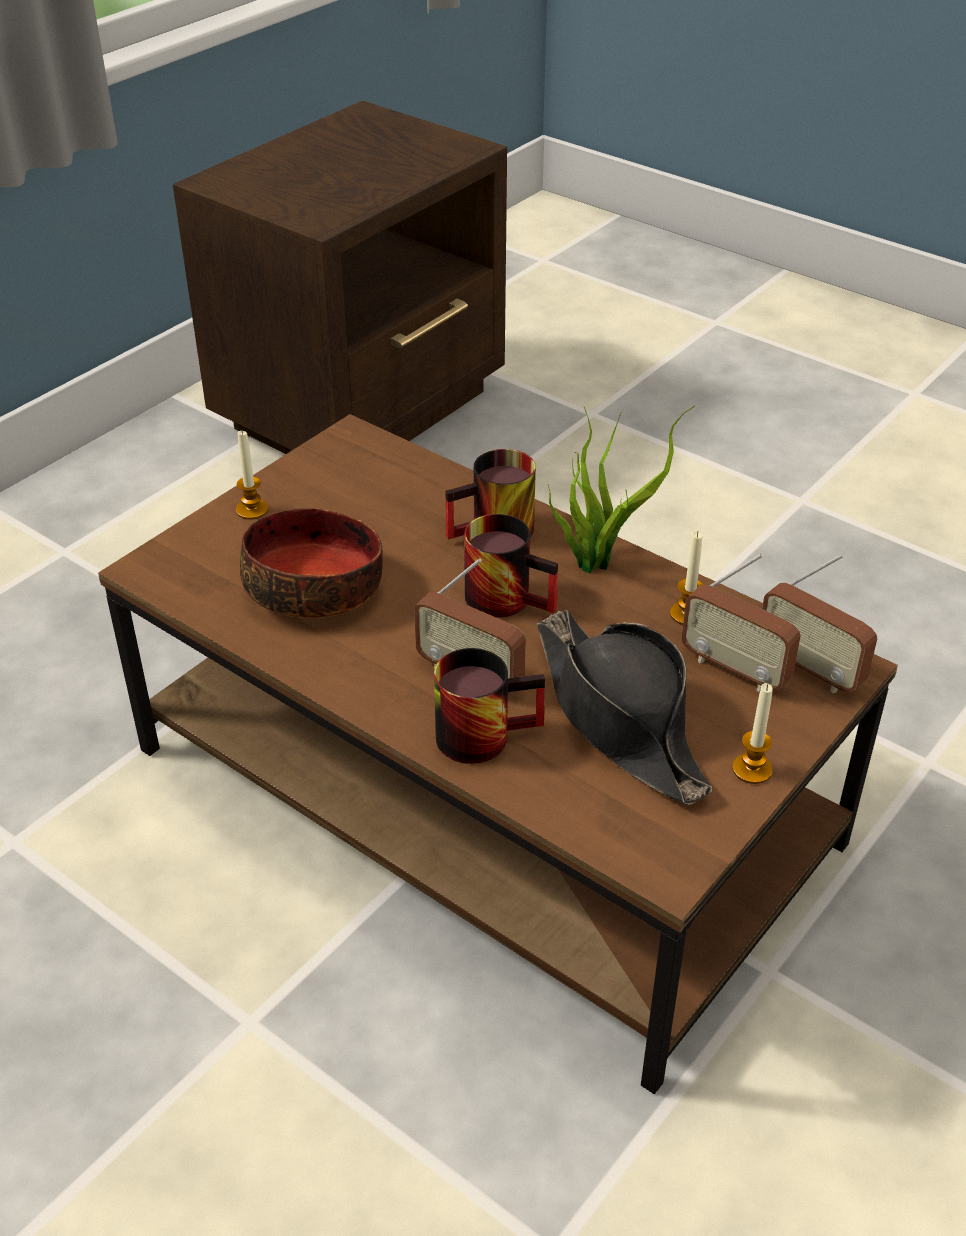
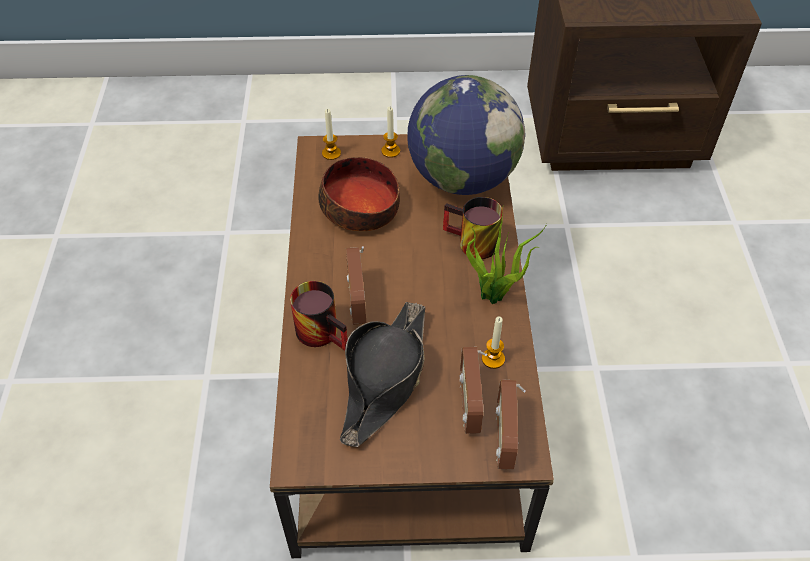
camera: 50 degrees right, 10 degrees up
(382, 482) = (462, 178): none -> globe
(510, 597) = (429, 280): mug -> none
(752, 769) = (399, 457): candle -> candle (331, 153)

